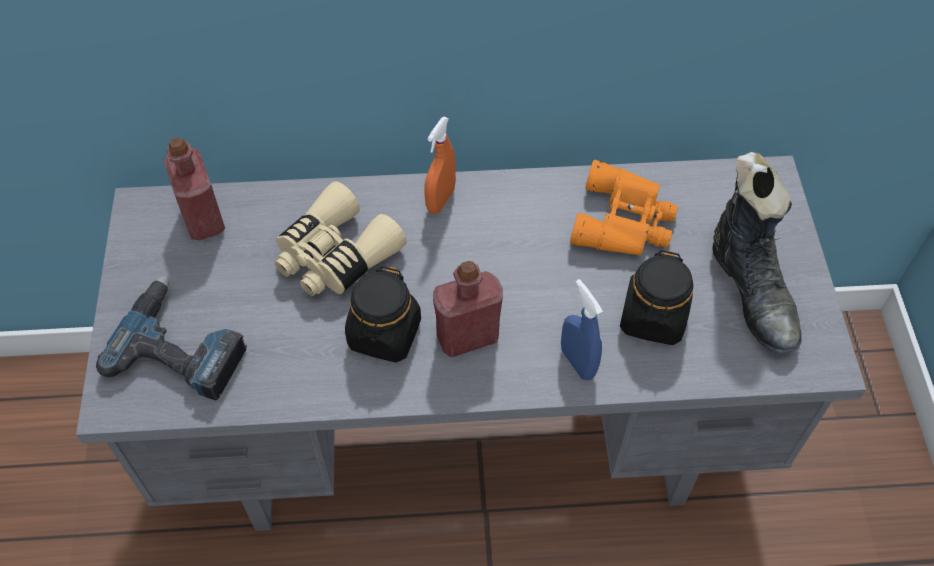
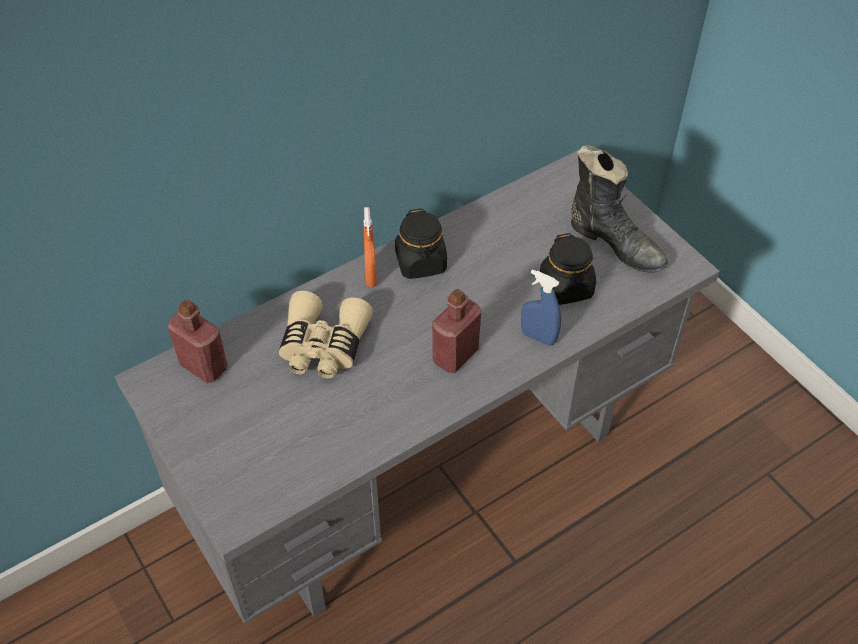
camera: 30 degrees left, 5 degrees down
(182, 346) = (257, 458): power drill -> none
(384, 334) = (397, 380): black jar -> black jar (421, 262)
(625, 221) = (505, 235): orange binoculars -> none

